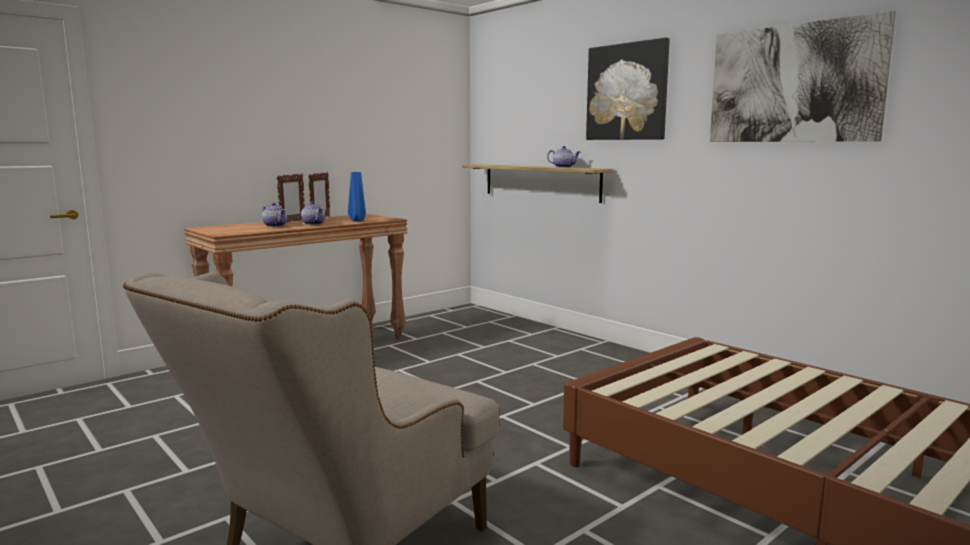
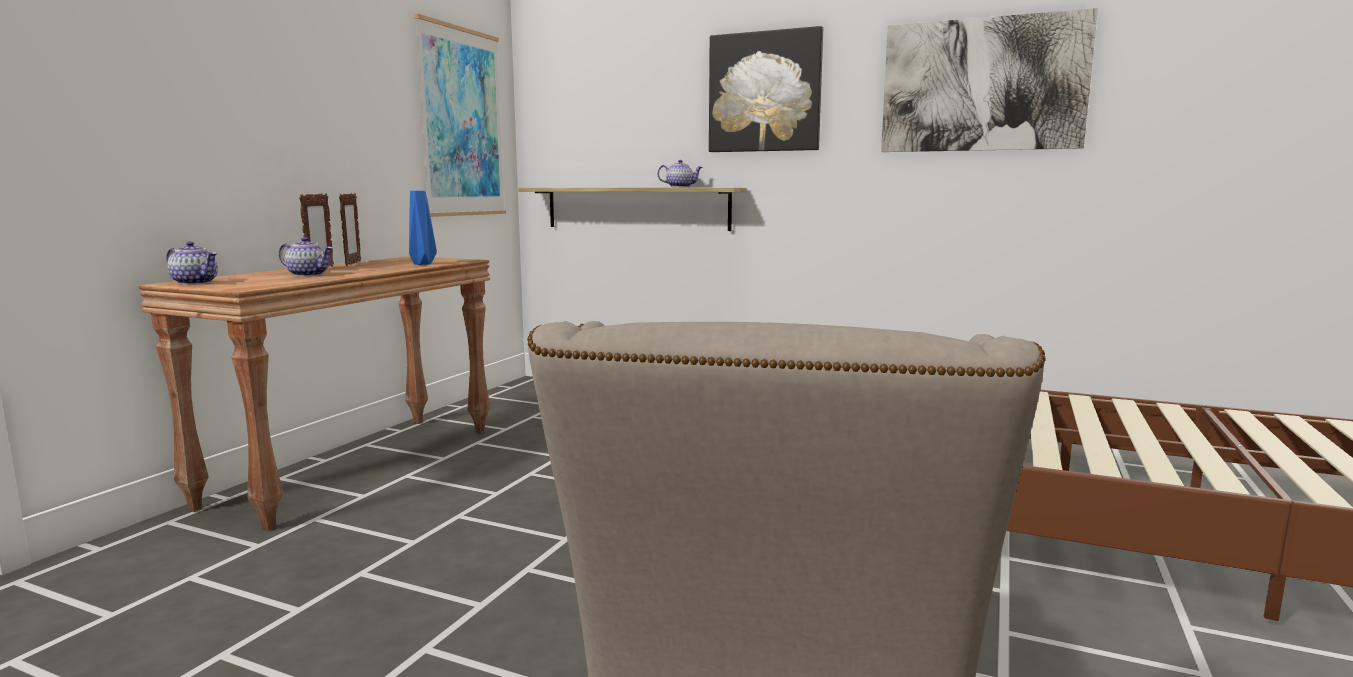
camera: 25 degrees left, 0 degrees up
(314, 224) = (366, 270): teapot -> teapot (195, 282)
(420, 119) = (462, 123): none -> picture

